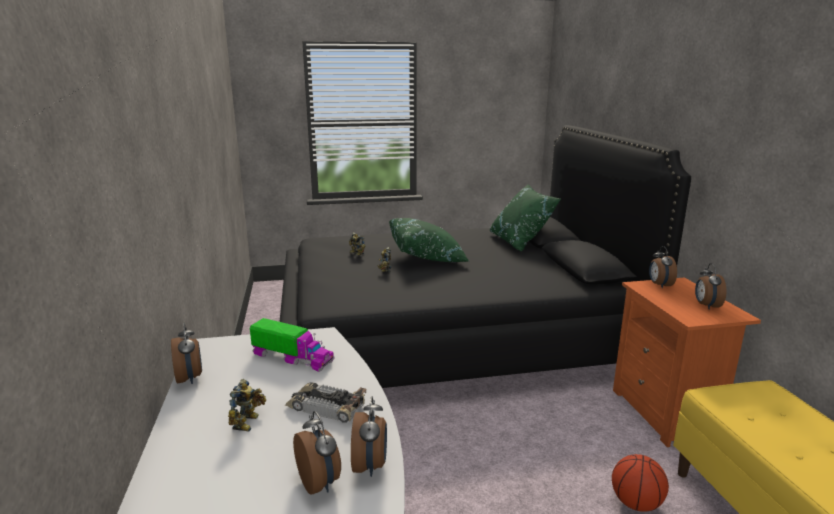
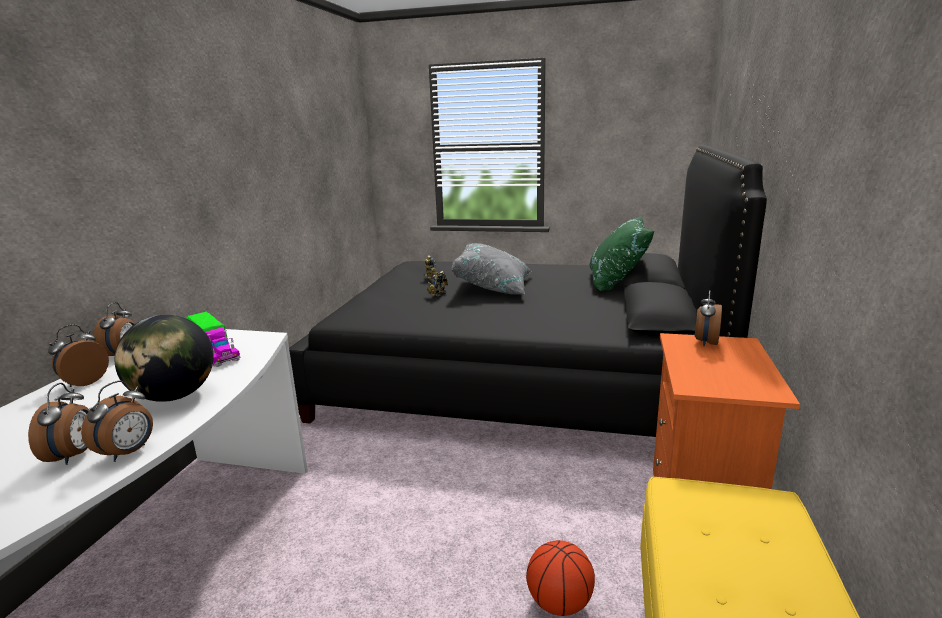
camera: 25 degrees right, 0 degrees up
(248, 422) = (105, 395): toy robot -> none
(325, 407) = (174, 396): toy car -> globe
(427, 257) = (494, 287): green pillow -> grey pillow
(706, 306) = (738, 374): alarm clock -> alarm clock (84, 382)

